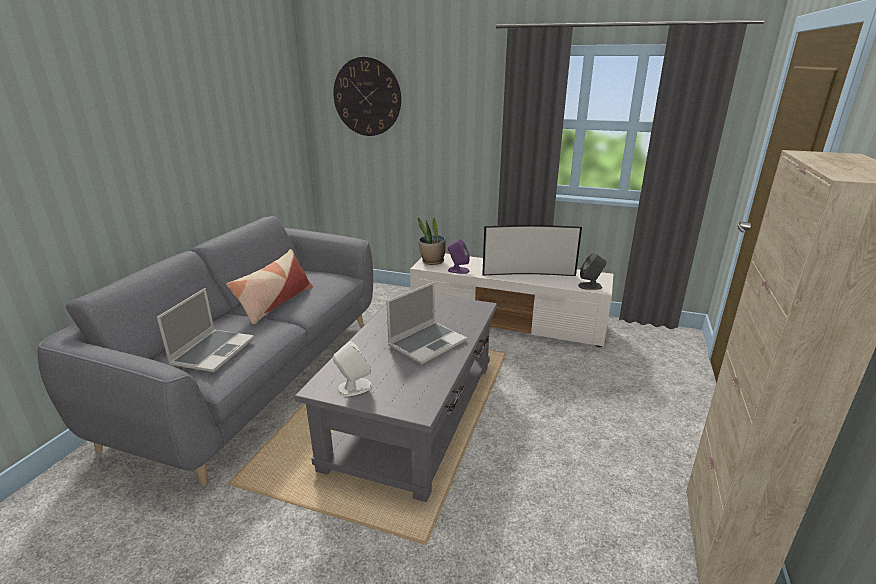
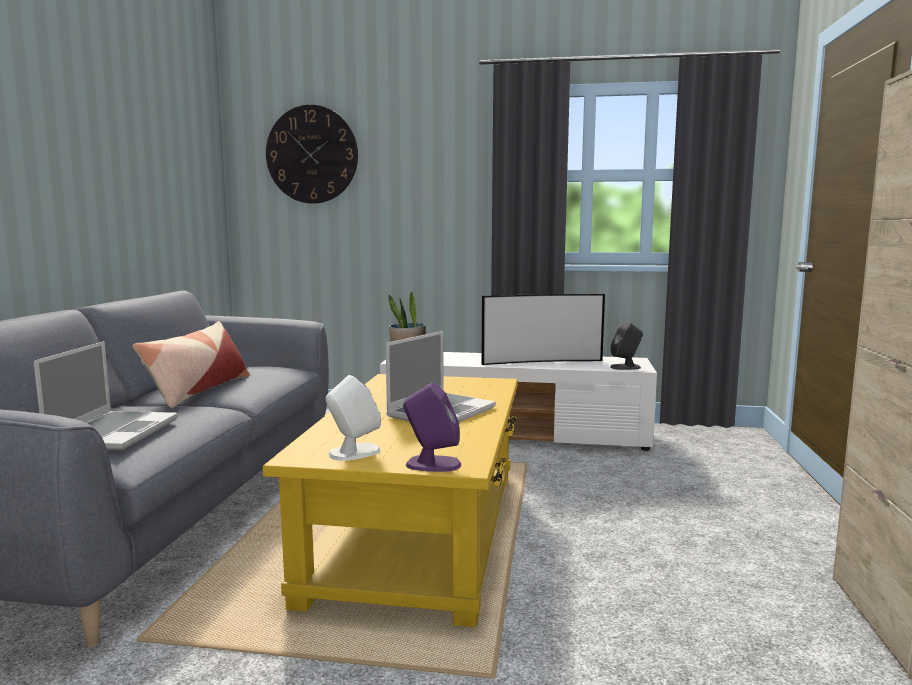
camera: 10 degrees left, 15 degrees down
(414, 413) = (420, 532): grey coffee table -> yellow coffee table
(458, 270) = (447, 362): purple speaker -> purple speaker (432, 464)

